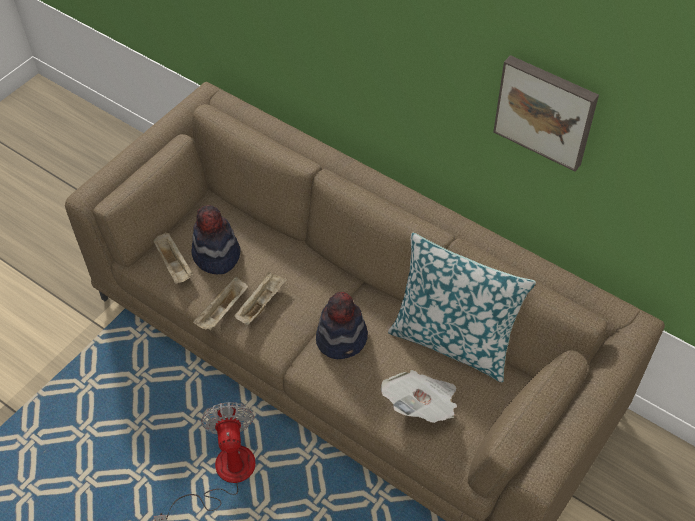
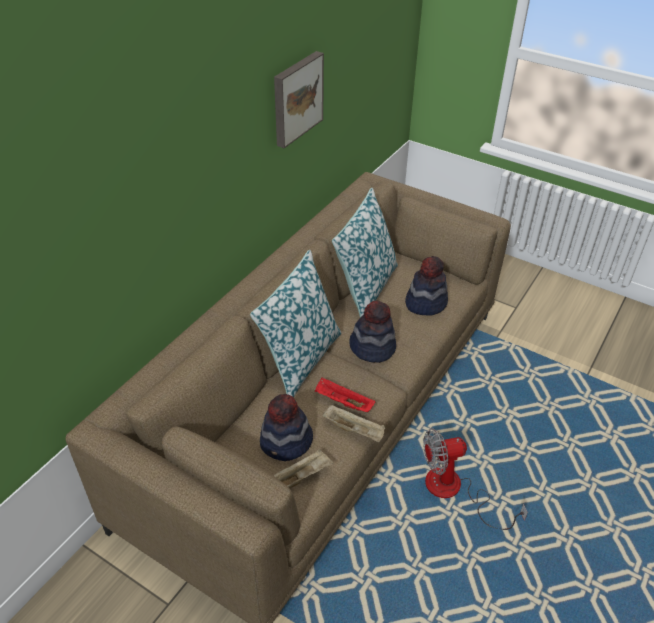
camera: 95 degrees left, 10 degrees down
(261, 304) = (343, 402): beige tray -> red tray
(331, 270) = (300, 359): none -> pillow
(421, 405) = (425, 303): newspaper -> hat

